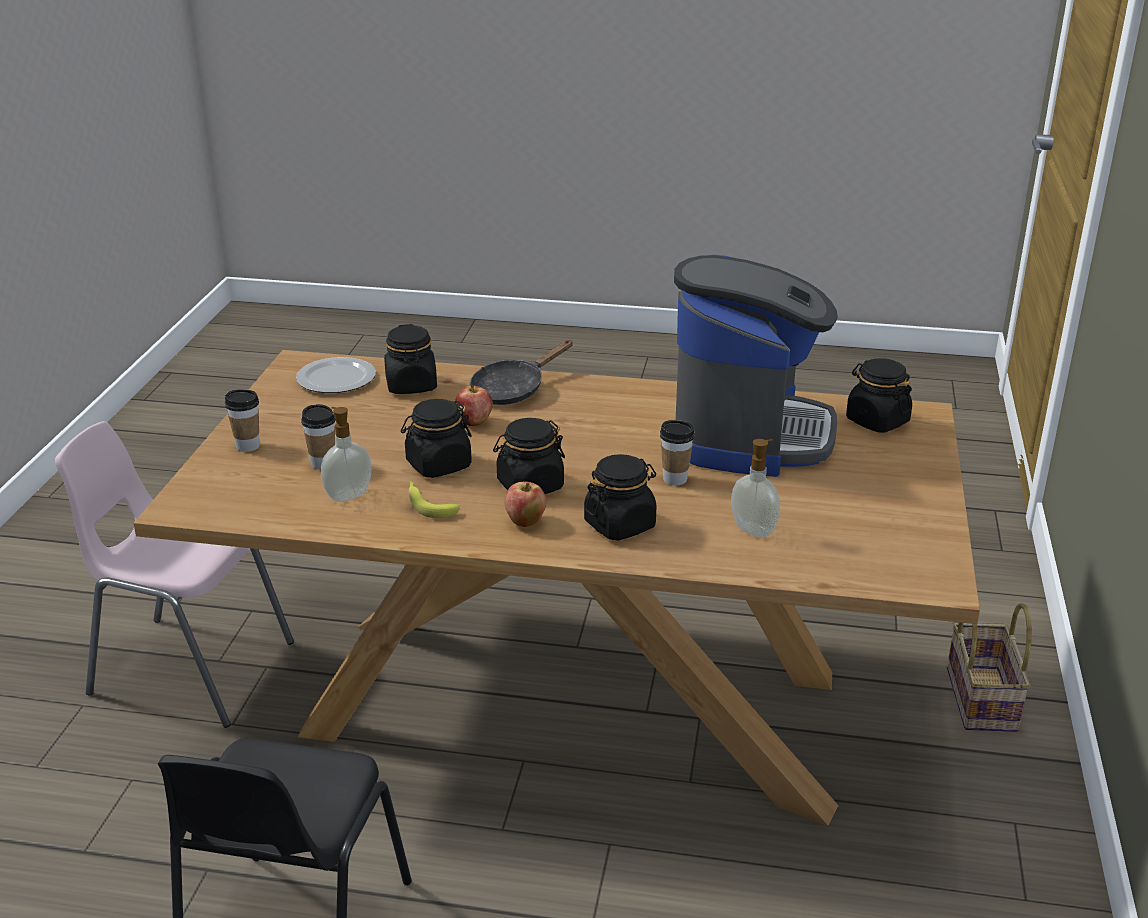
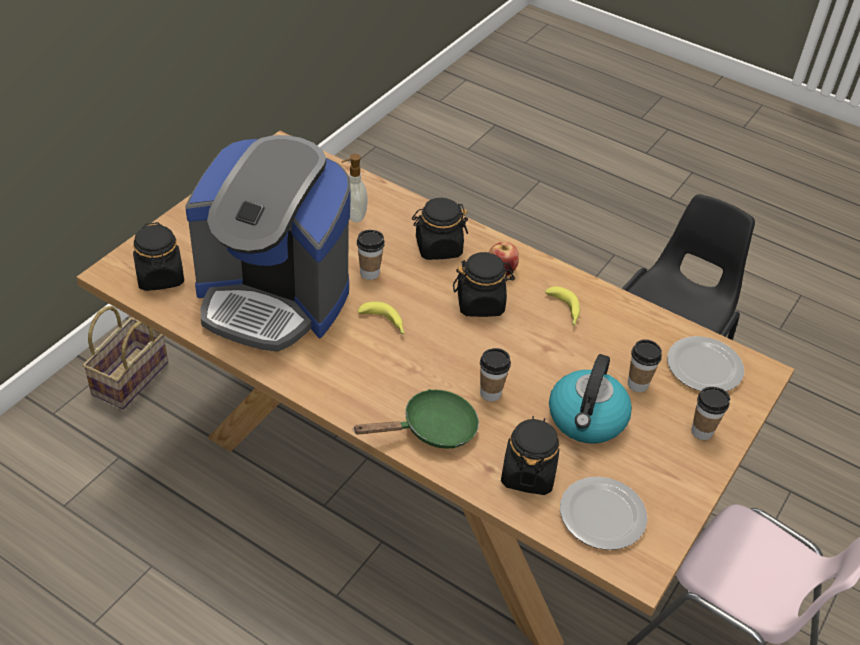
camera: 160 degrees left, 15 degrees up
(245, 496) = (705, 367): none -> plate
(348, 495) = (624, 340): soap dispenser -> none
(369, 427) = (587, 420): none -> kettle
(438, 465) = (542, 349): black jar -> none
(474, 422) = (490, 393): apple -> cup
(513, 390) = (432, 429): black frying pan -> green frying pan
(619, 444) = (384, 323): none -> banana
(749, 434) = (273, 298): coffee machine -> coffee machine turned 105 degrees counterclockwise

